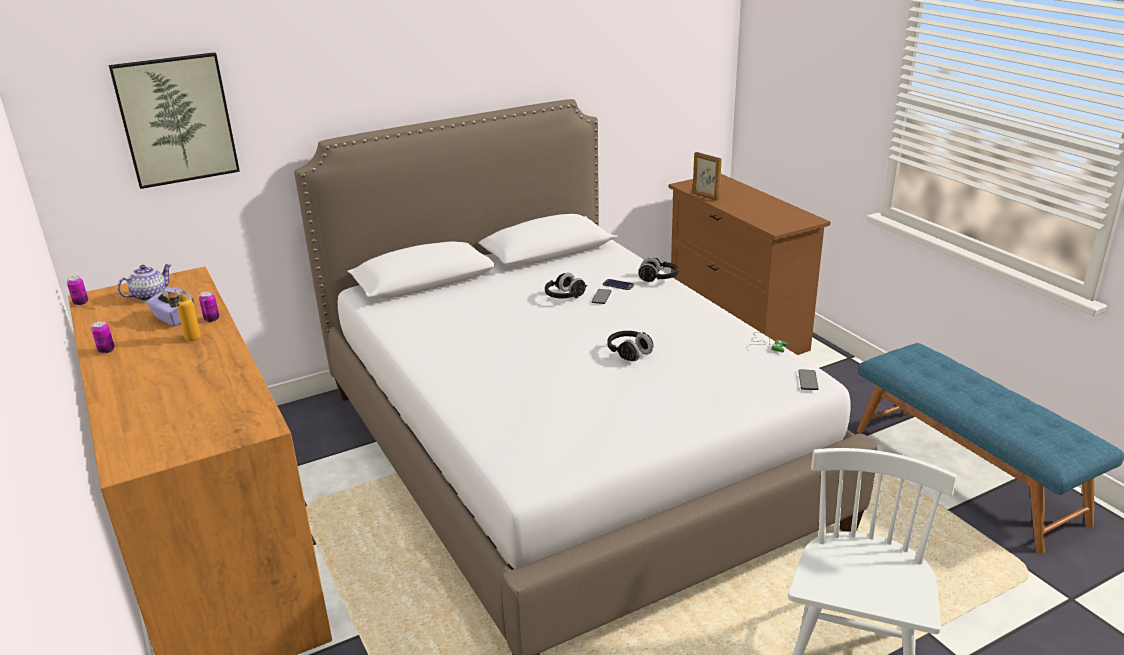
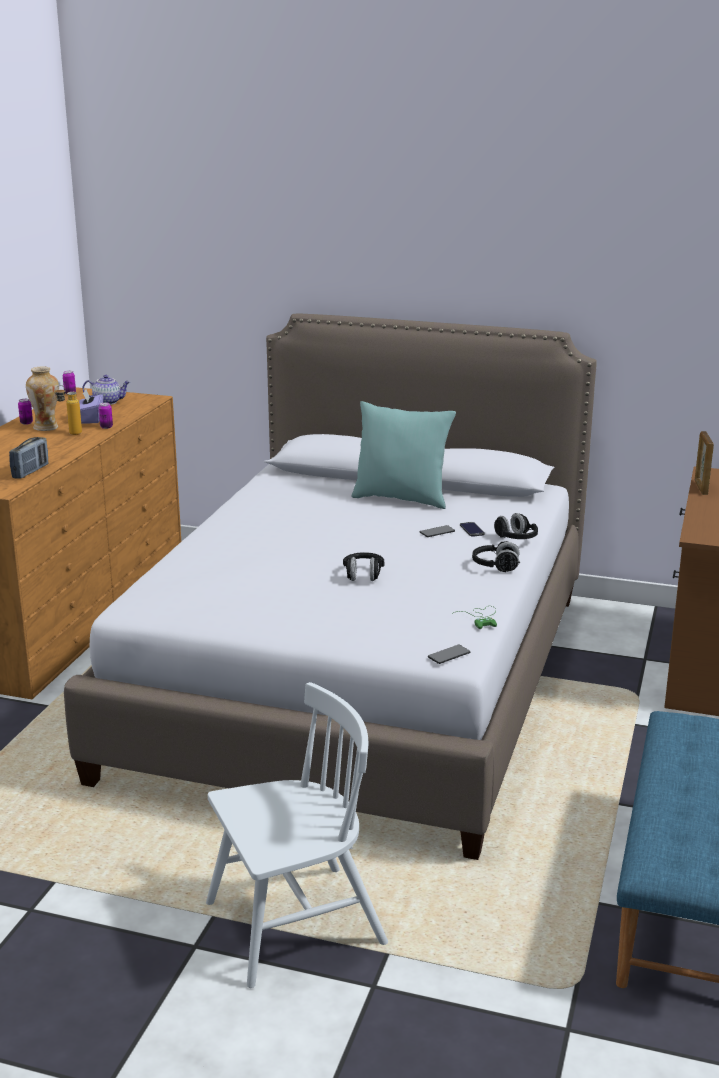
camera: 45 degrees right, 5 degrees down
(144, 346) = (46, 427): none -> vase
(176, 120) = (189, 268): picture -> none
(242, 395) = (30, 471): none -> radio
(520, 283) = (401, 498): none -> turquoise pillow
(565, 297) = (411, 520): black headphones -> black headphones (495, 567)

